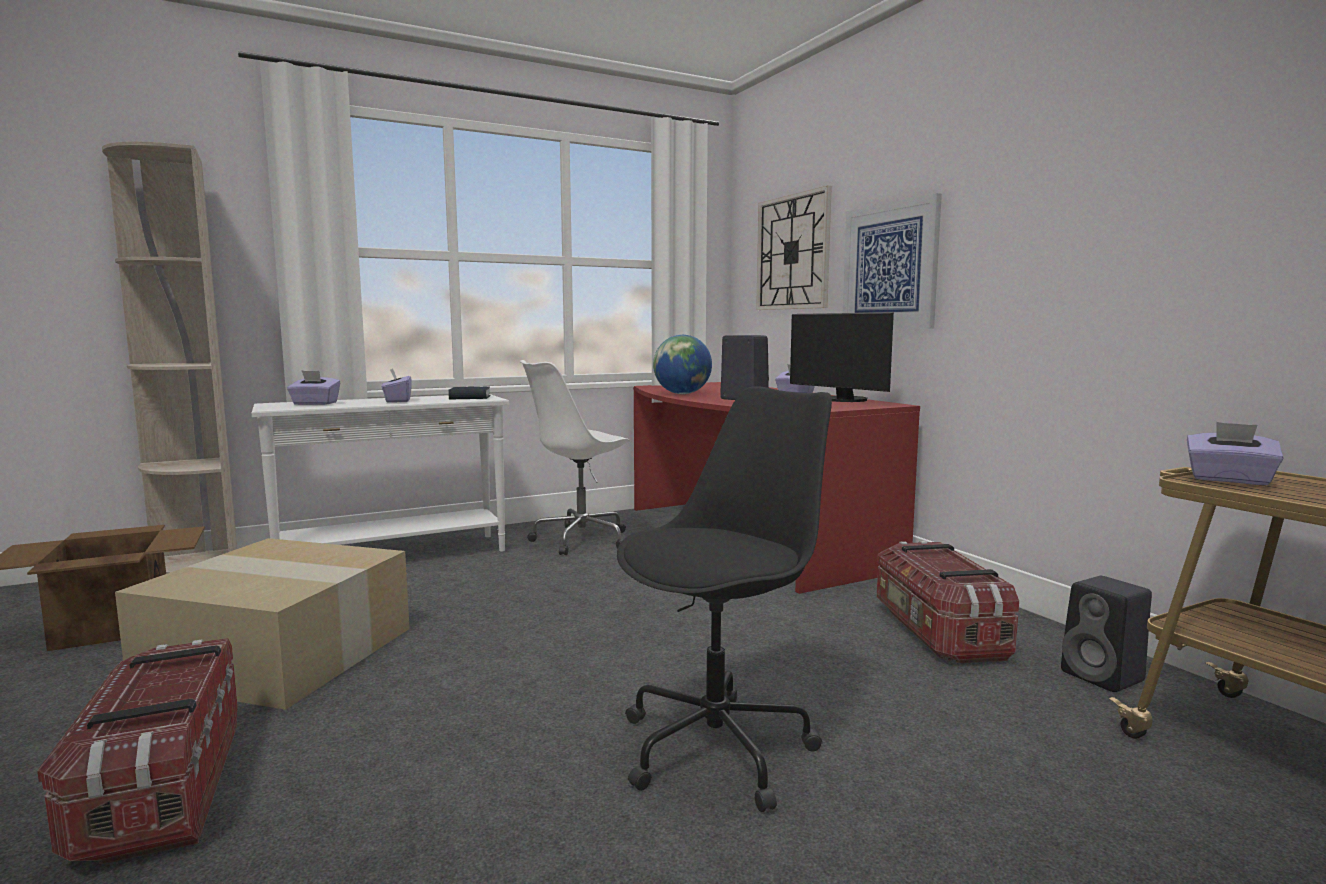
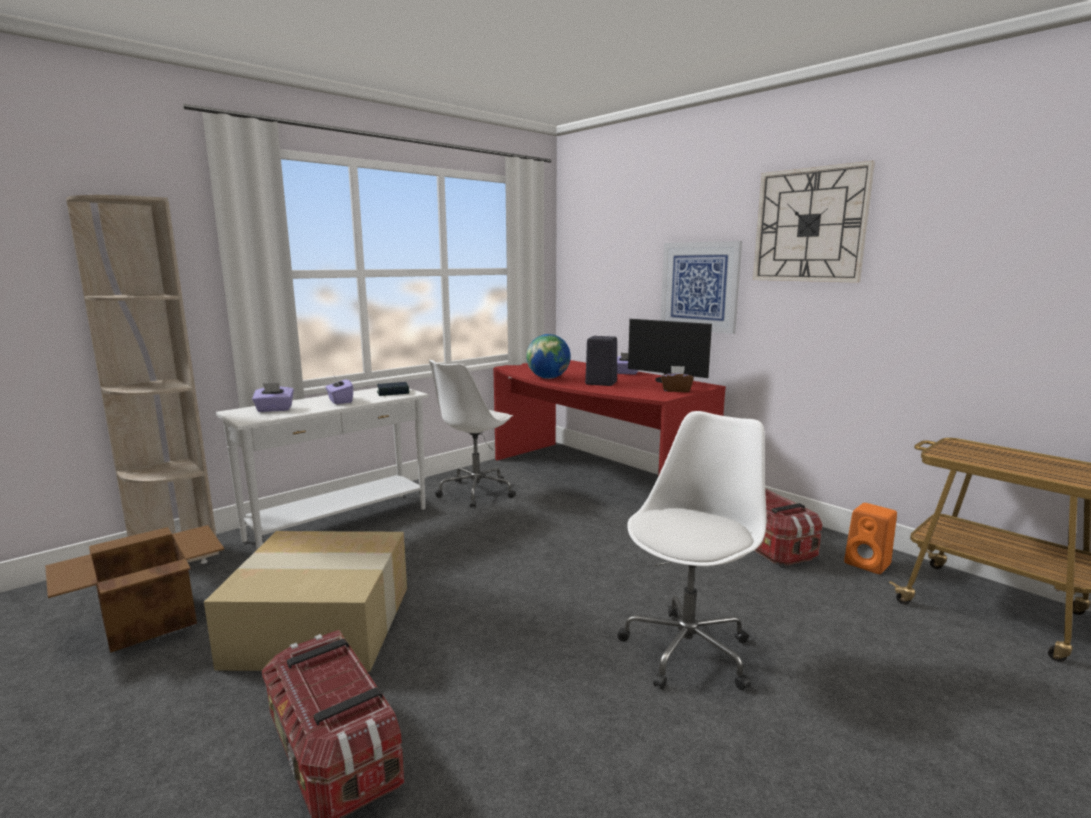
camera: 15 degrees left, 5 degrees up
(719, 748) = (688, 650): black office chair -> white office chair
(793, 252) = (615, 266): wall clock -> wall clock (809, 225)
(838, 406) = (676, 390): none -> brown tissue box
(1104, 677) = (869, 564): black speaker -> orange speaker
(1229, 480) = (958, 453): purple tissue box -> none

